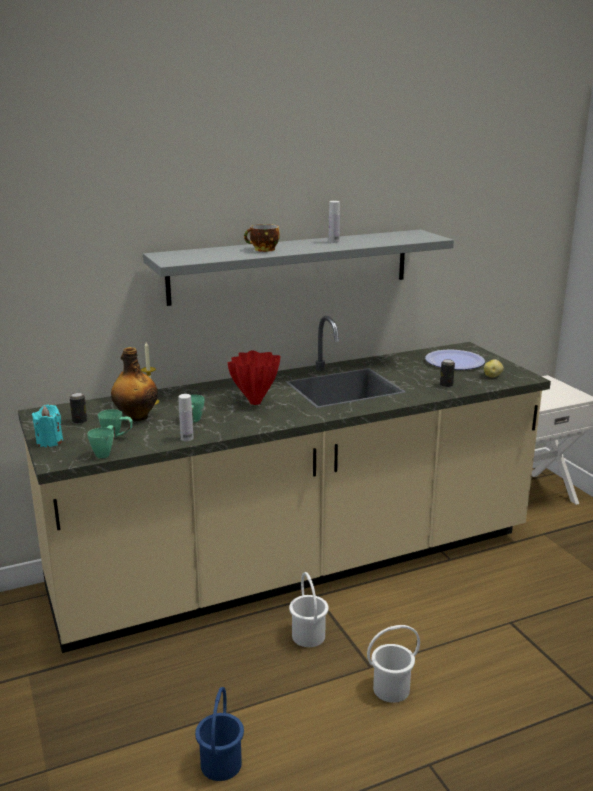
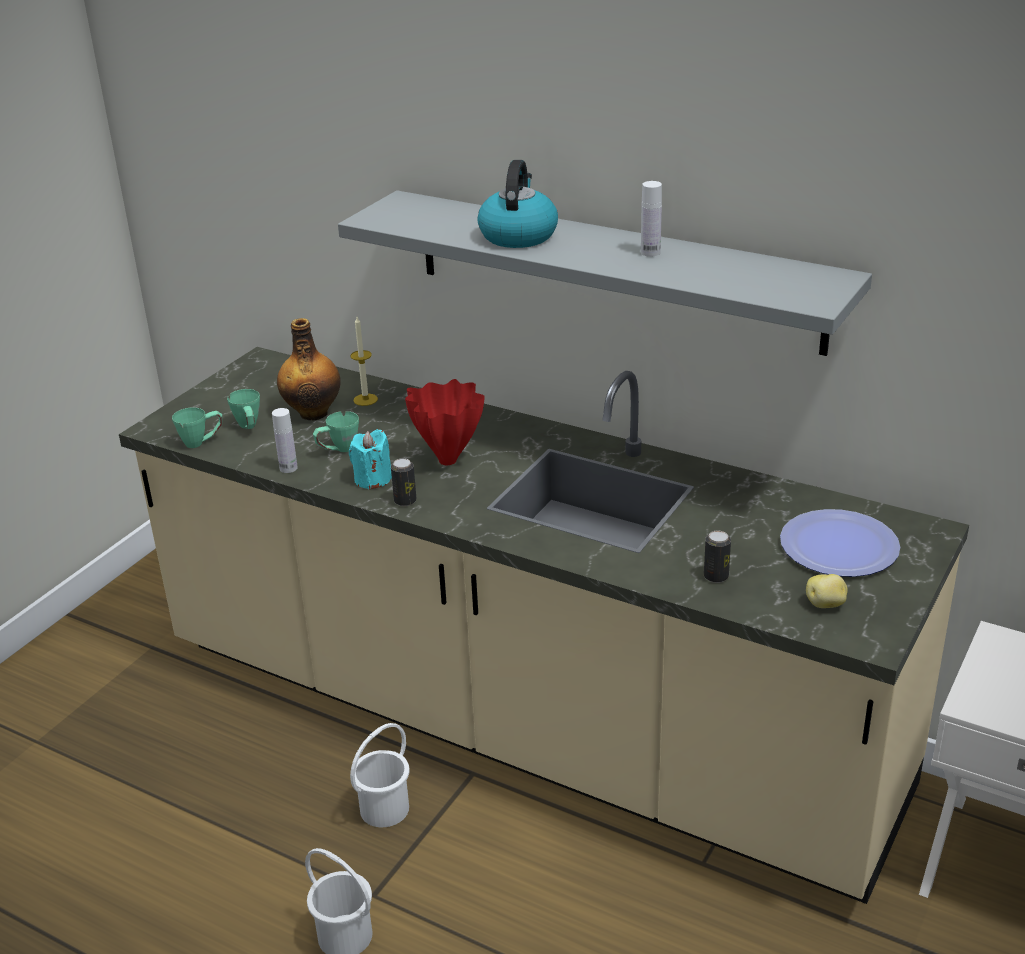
camera: 55 degrees right, 10 degrees up
(49, 441) = (198, 401): turquoise candle -> turquoise candle (372, 479)
(79, 421) = (265, 390): can -> can (405, 501)
(220, 764) = (117, 854): blue bucket -> none
(263, 250) = (518, 235): cup -> kettle

